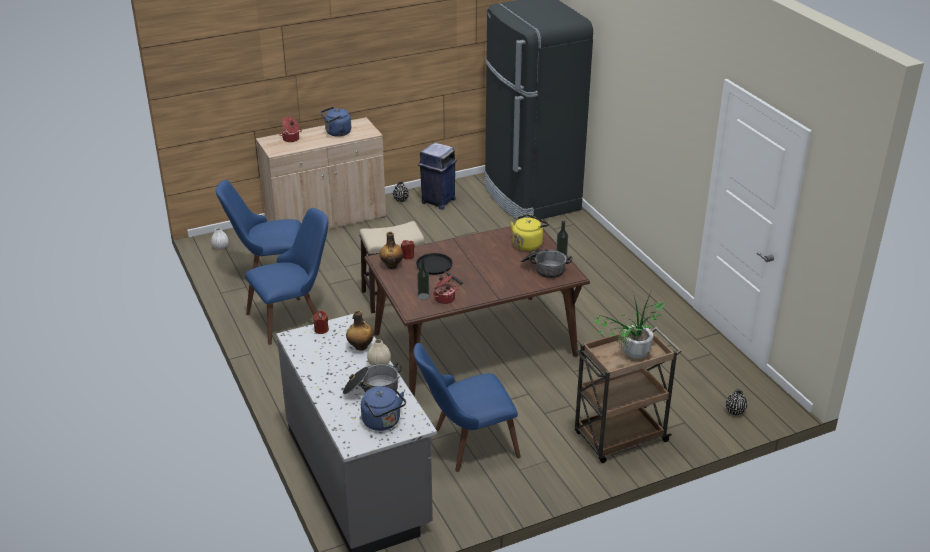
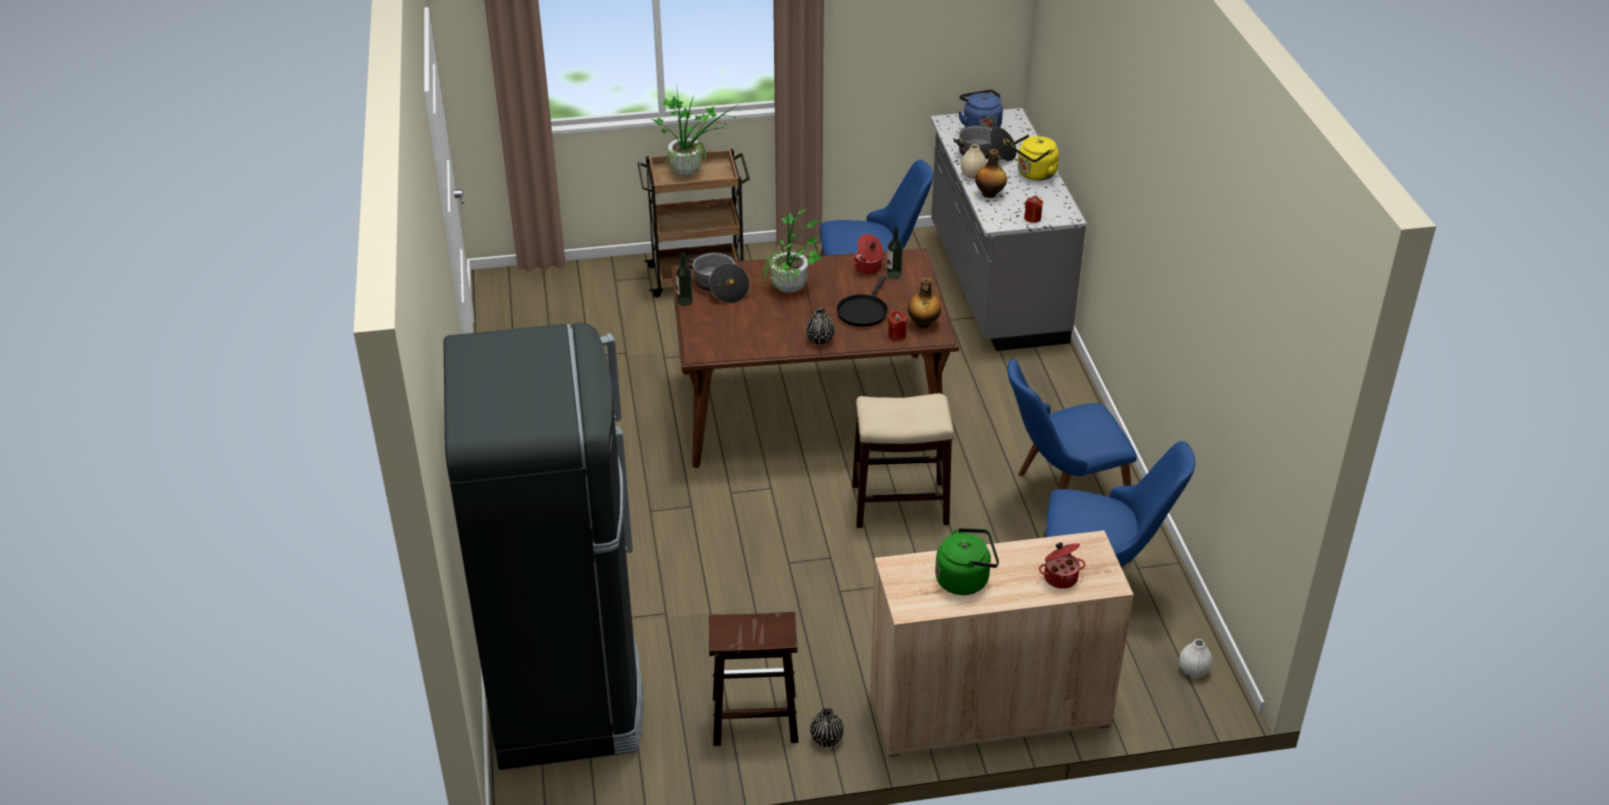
camera: 165 degrees left, 5 degrees up
(336, 133) = (965, 579): blue kettle -> green kettle
(436, 267) = (863, 311): black frying pan -> black frying pan turned 45 degrees clockwise
(438, 201) = (753, 719): blue trash can -> brown stool
(492, 273) = (791, 292): none -> potted plant
(528, 244) = (718, 327): yellow kettle -> yellow kettle (1034, 174)
(735, 411) = (550, 281): black vase -> black vase (820, 340)

